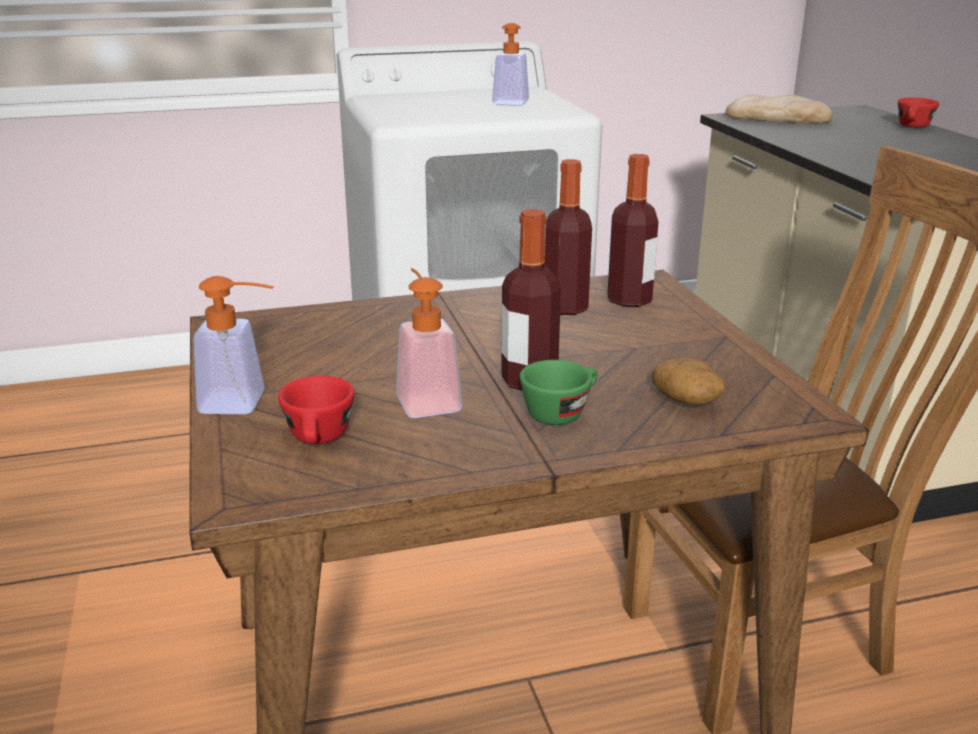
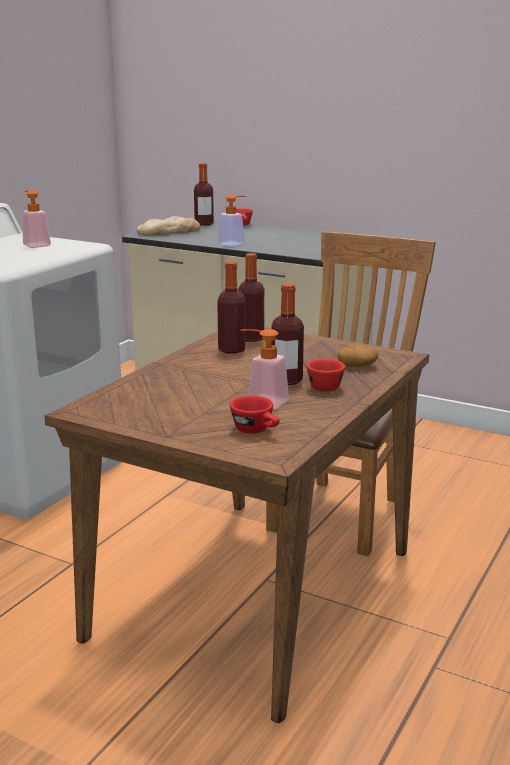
camera: 45 degrees left, 5 degrees down
(244, 403) = (186, 433): soap dispenser -> soap dispenser (234, 243)
(561, 412) = (324, 386): green cup -> red cup
(856, 116) = (204, 224): none -> bottle

